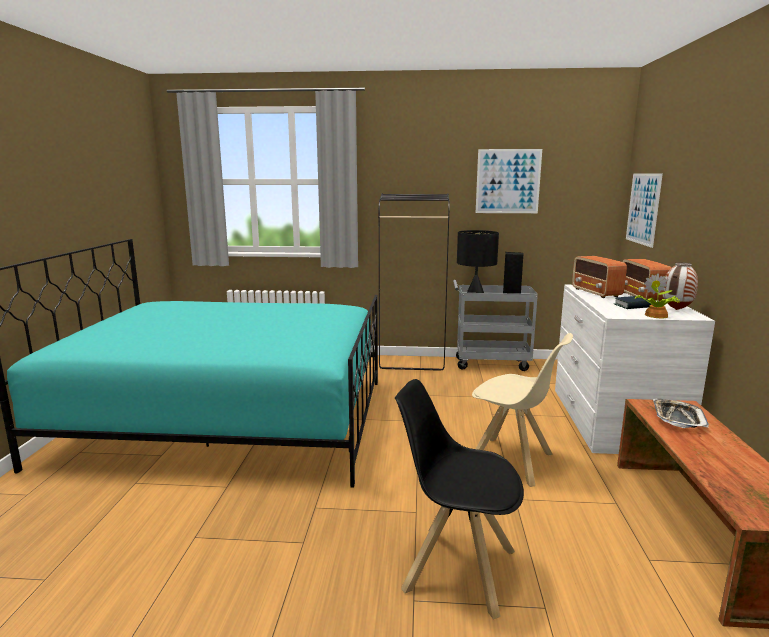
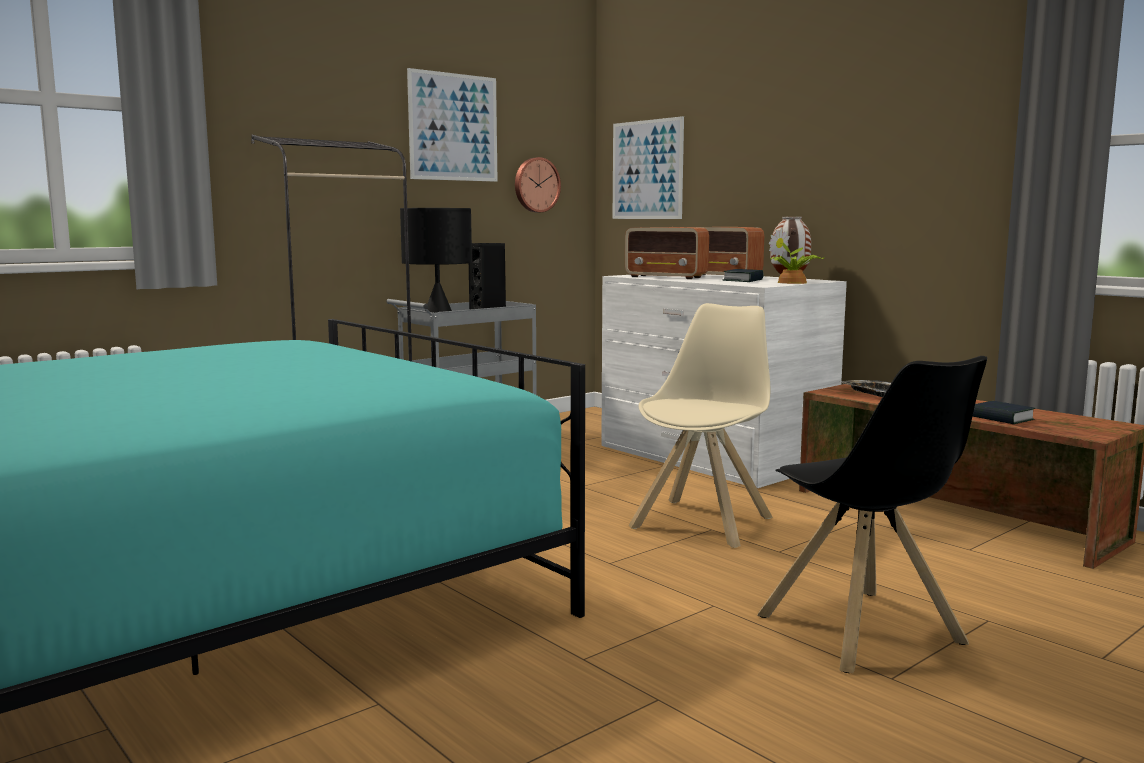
camera: 45 degrees left, 5 degrees down
(456, 568) = (863, 631): black chair -> black chair turned 90 degrees counterclockwise
(512, 461) = (704, 521): beige chair -> beige chair turned 45 degrees counterclockwise
(569, 215) = (536, 185): none -> wall clock
(715, 472) = (1002, 418): none -> book

